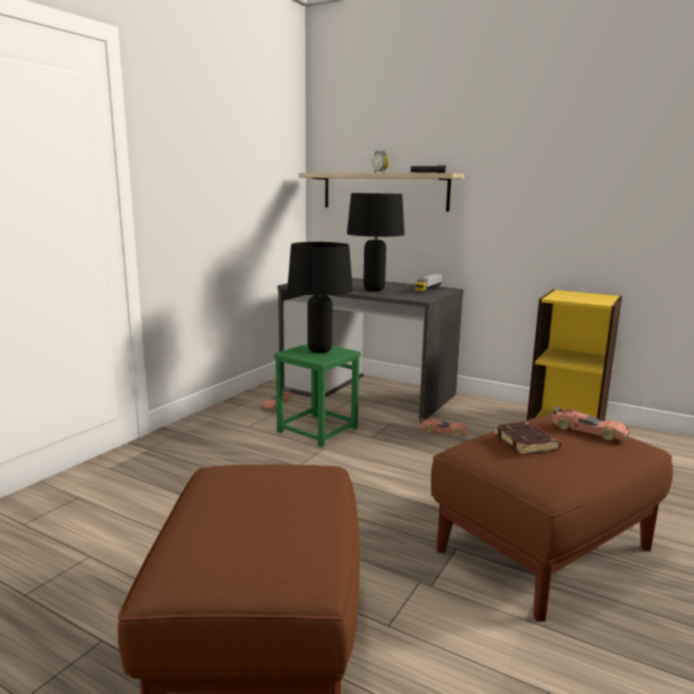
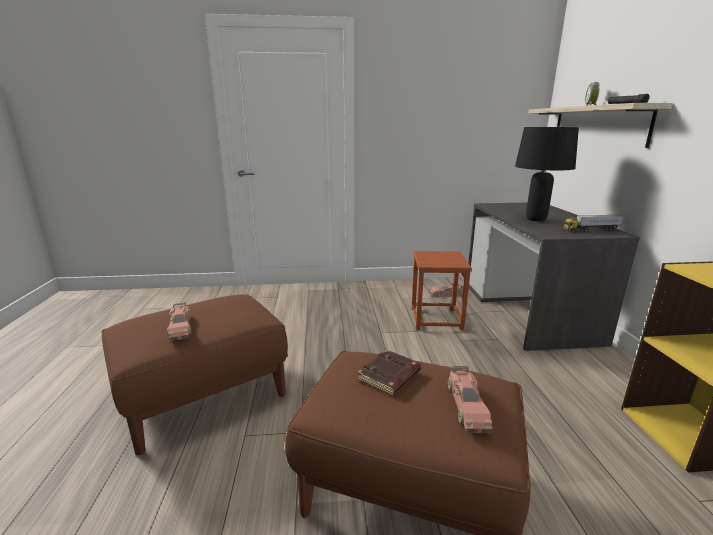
camera: 55 degrees right, 5 degrees up
(317, 430) = (435, 318): green stool -> brown stool
(320, 351) = (444, 258): black table lamp -> none
(443, 432) = (525, 366): toy car -> toy car (180, 327)

